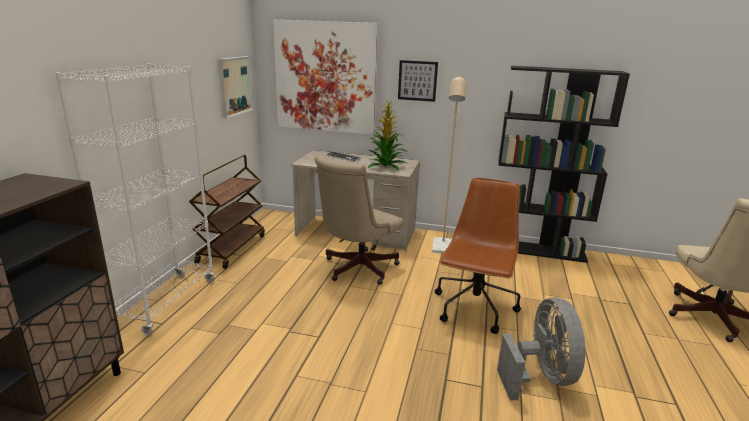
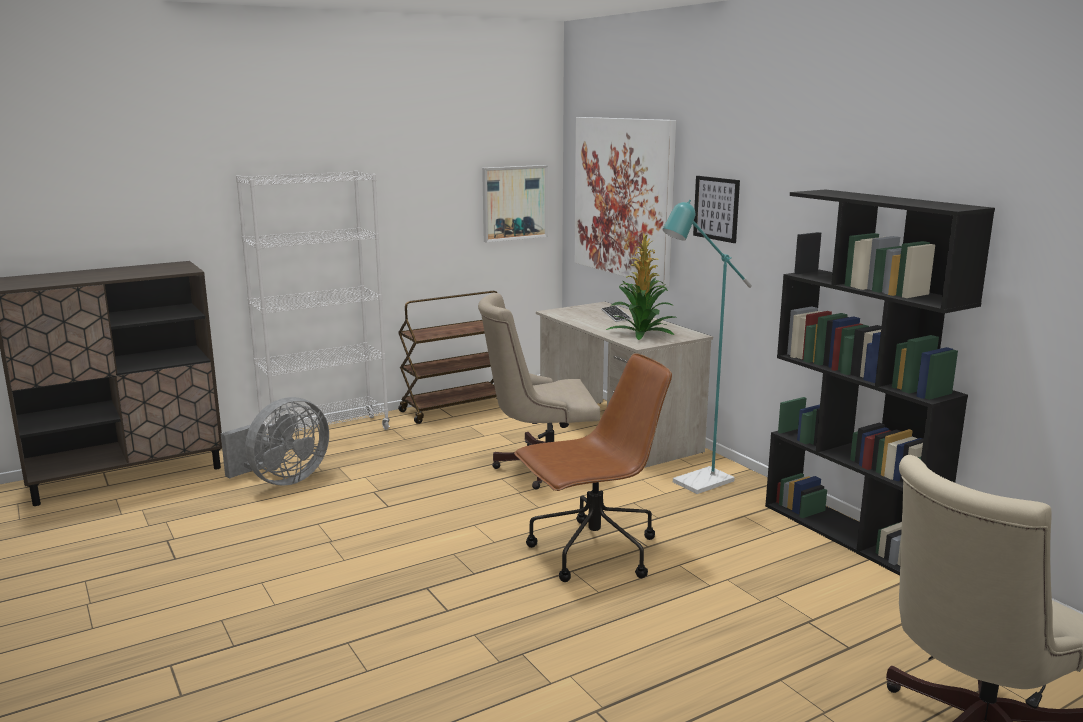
camera: 45 degrees right, 5 degrees down
(442, 249) = (695, 484): beige floor lamp -> turquoise floor lamp
(540, 377) = (525, 636): grey fan -> grey fan (282, 480)

